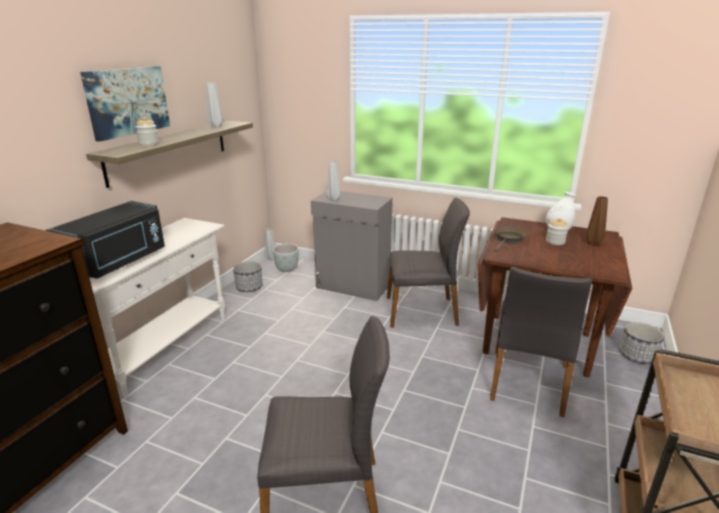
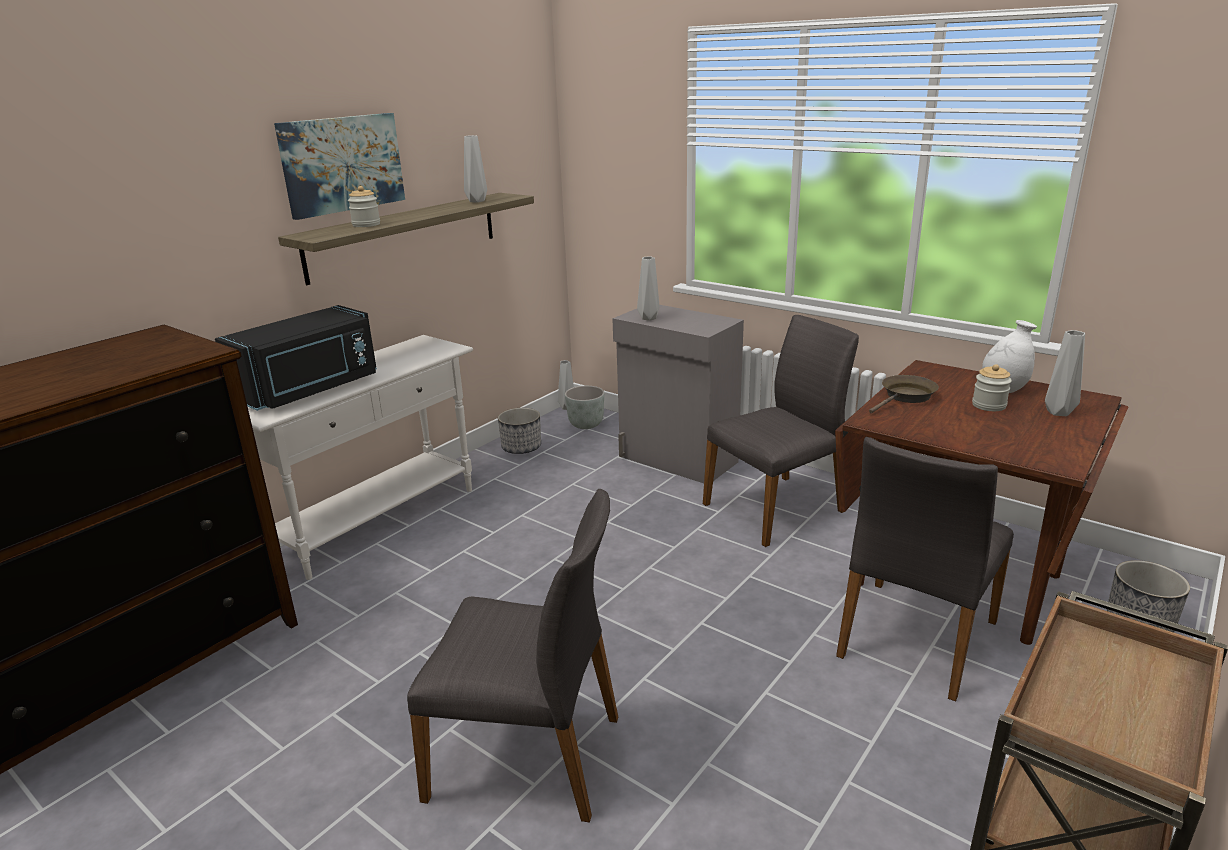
camera: 15 degrees right, 0 degrees up
(422, 311) = (776, 508): grey chair -> grey chair turned 45 degrees counterclockwise
(593, 243) = (1058, 413): brown vase -> grey vase

